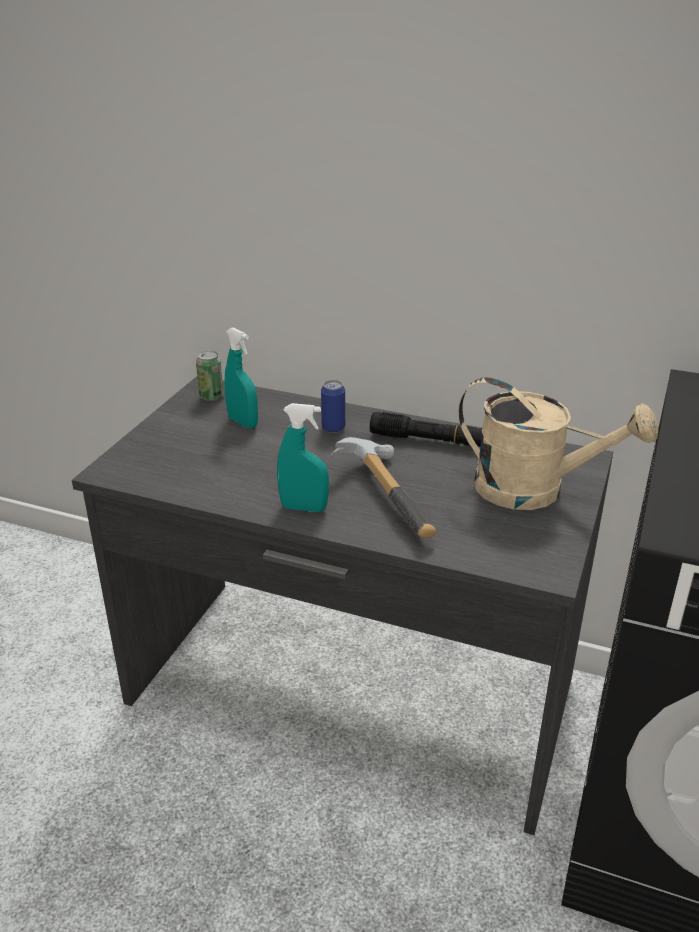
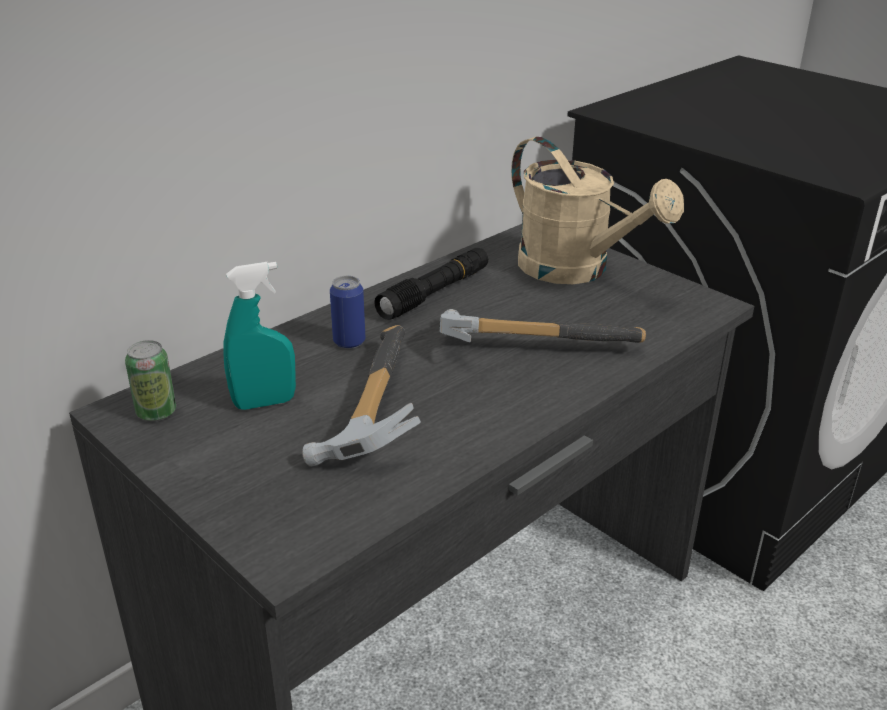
camera: 65 degrees left, 0 degrees up
(258, 456) = (366, 411): none -> hammer
(303, 508) = (516, 406): turquoise spray bottle -> none
(535, 490) = (576, 270): beige watering can -> beige watering can turned 90 degrees clockwise

